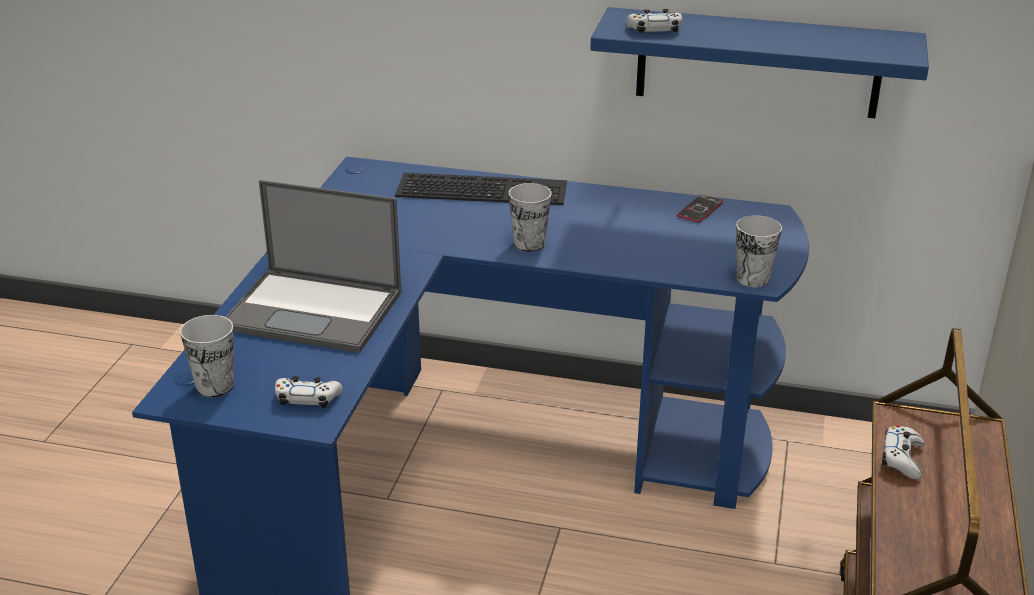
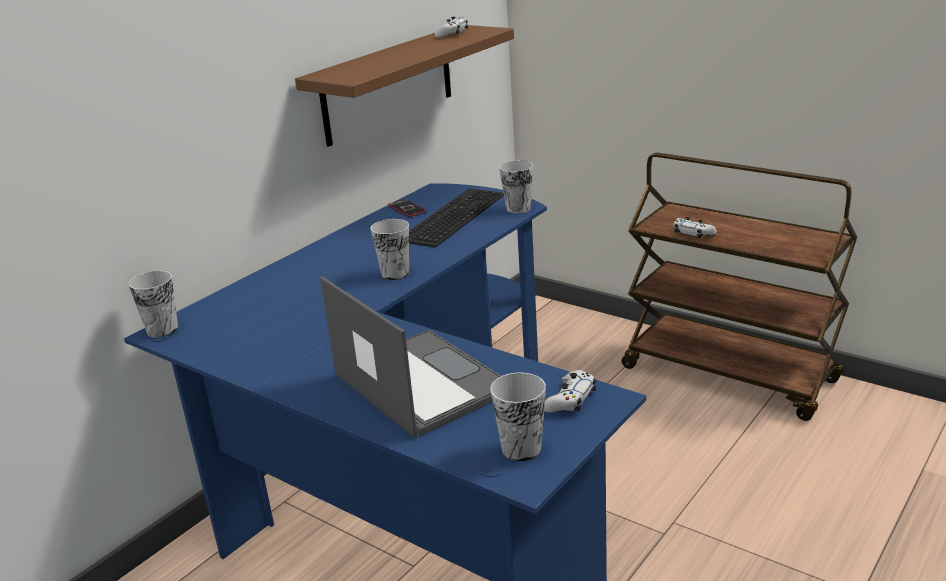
camera: 65 degrees left, 5 degrees down
(315, 310) = (420, 382): laptop -> laptop turned 75 degrees counterclockwise
(363, 166) = (162, 330): none -> cup
(484, 188) = (277, 279): keyboard -> keyboard (451, 216)
(654, 30) = (365, 70): white game controller -> white game controller (452, 33)
(758, 63) = (388, 84): blue shelf -> brown shelf

